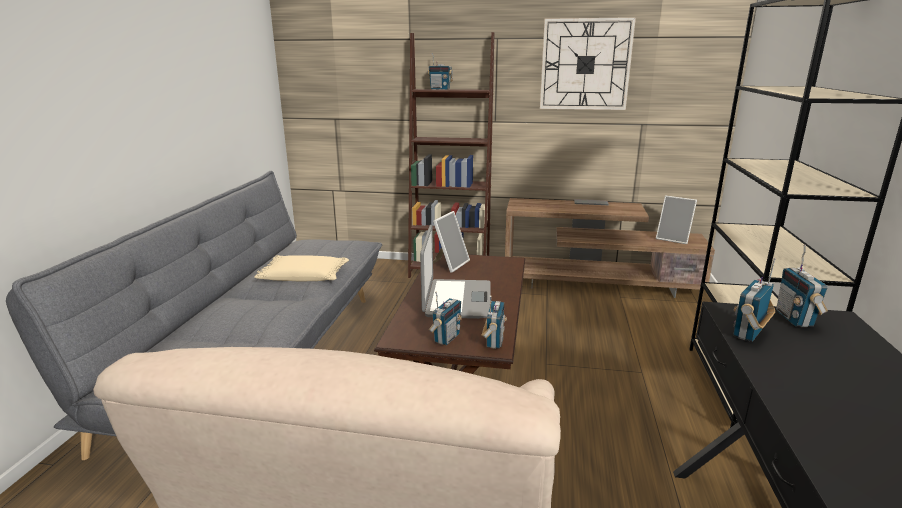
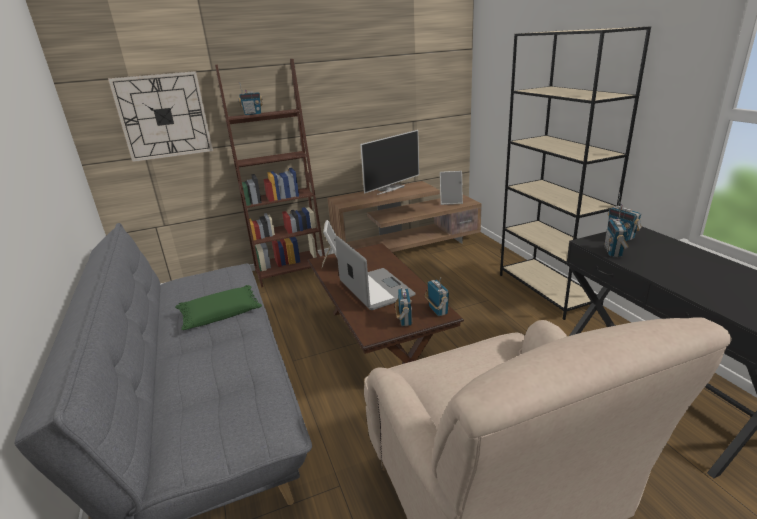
camera: 30 degrees left, 5 degrees up
(304, 274) = (219, 312): beige pillow -> green pillow
(585, 64) = (367, 79): wall clock -> wall clock (163, 116)
(588, 204) = (390, 189): none -> television

